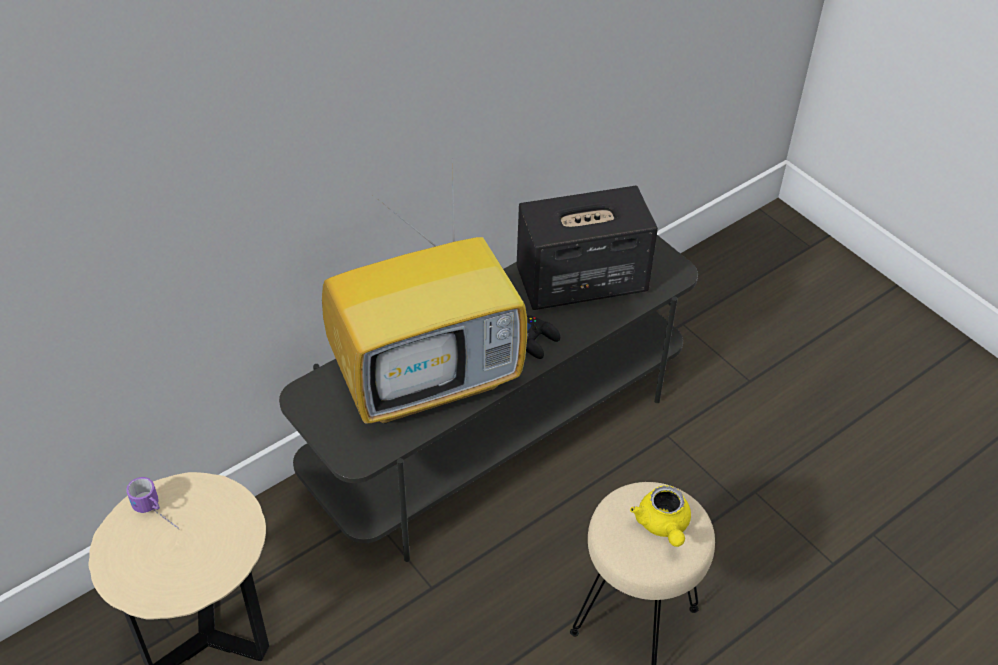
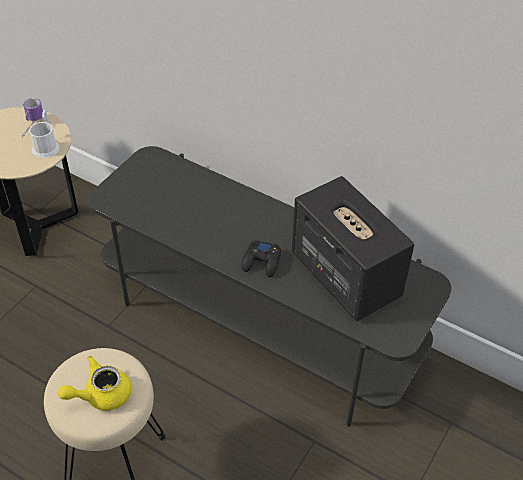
camera: 70 degrees right, 0 degrees up
(213, 503) = (46, 145): none -> white mug
(429, 378) = (195, 213): television -> none

